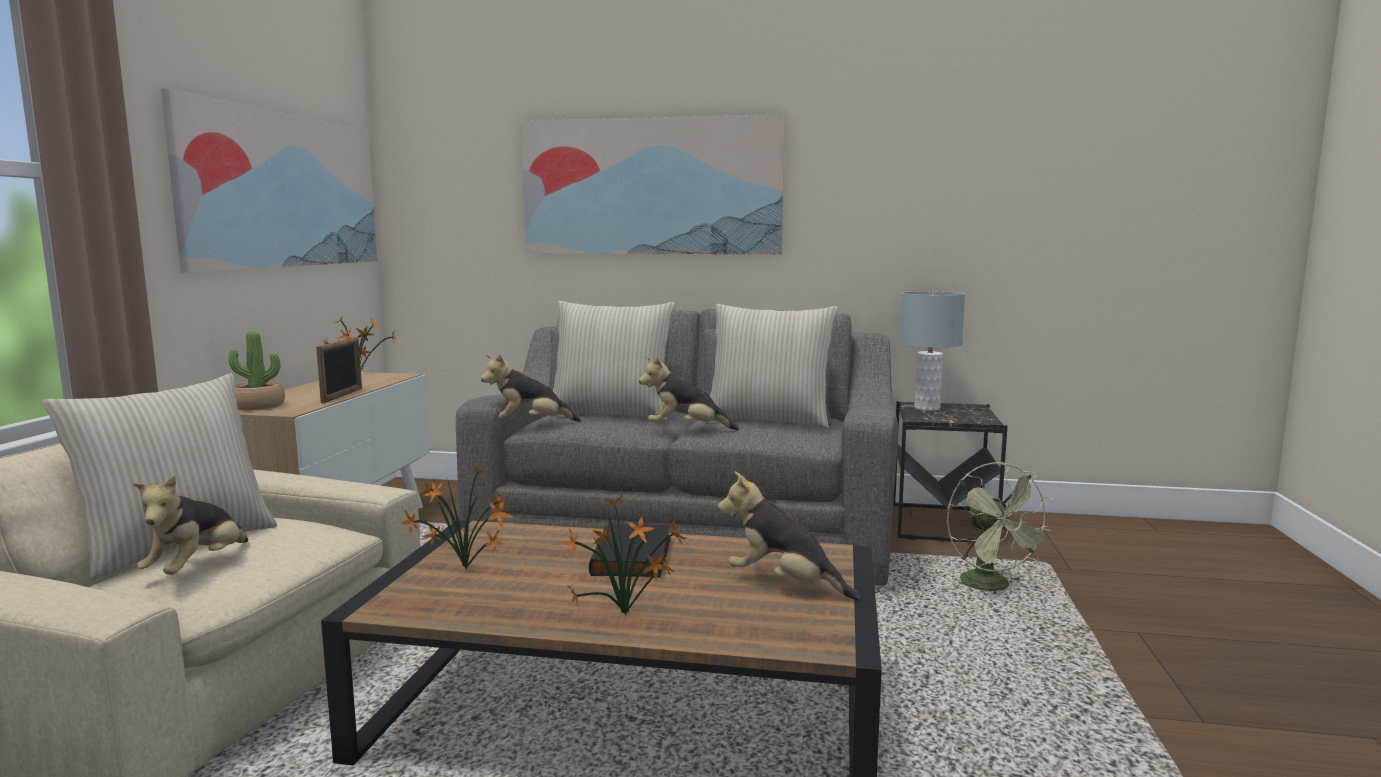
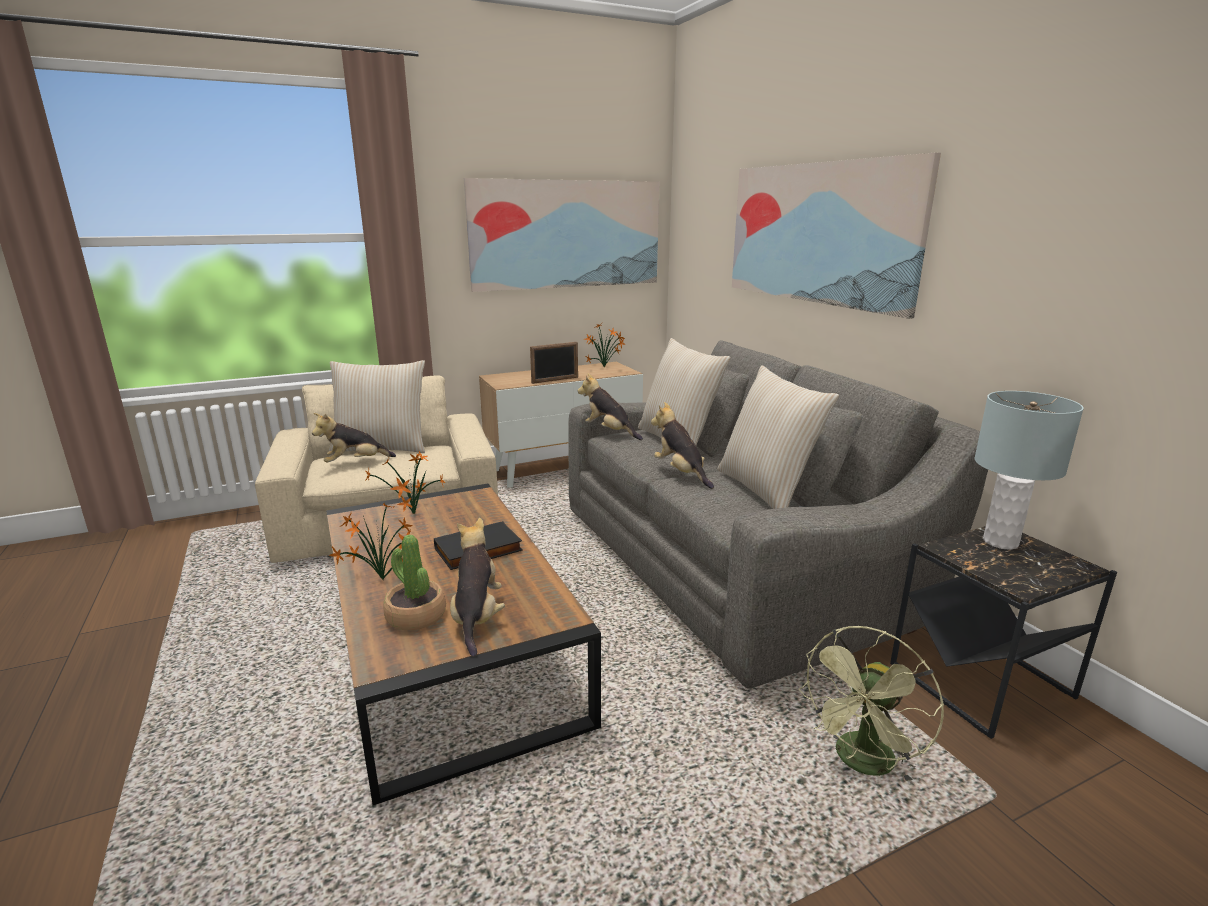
camera: 55 degrees right, 10 degrees up
(257, 406) = (506, 377): potted plant -> potted plant (416, 616)

